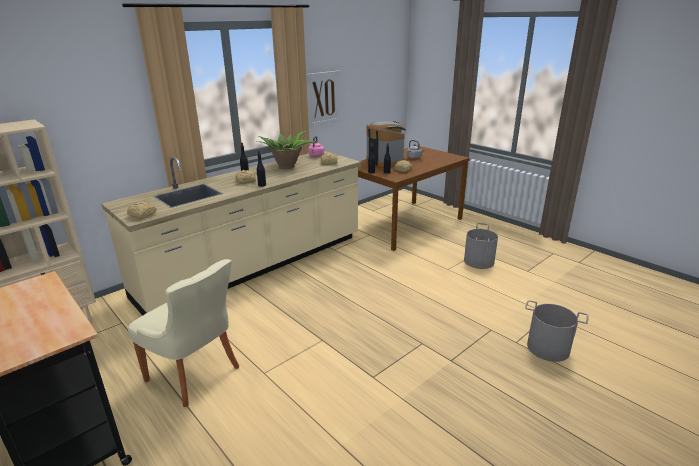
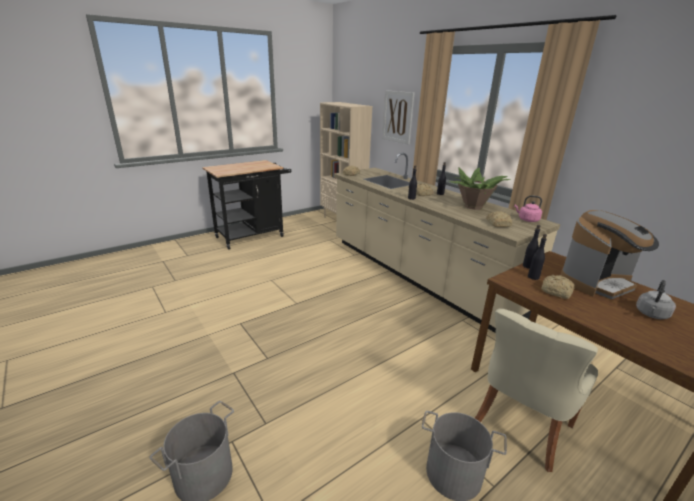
camera: 95 degrees right, 0 degrees up
(196, 375) = (282, 259): beige chair -> beige chair (519, 427)
(323, 98) = (616, 161): picture -> picture (397, 117)

